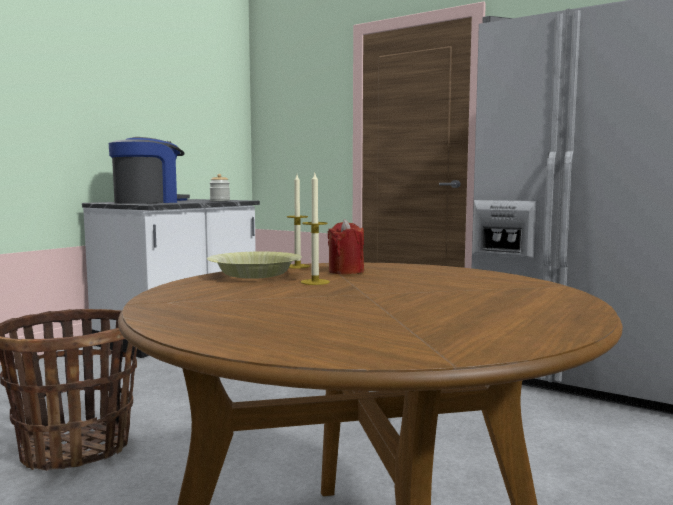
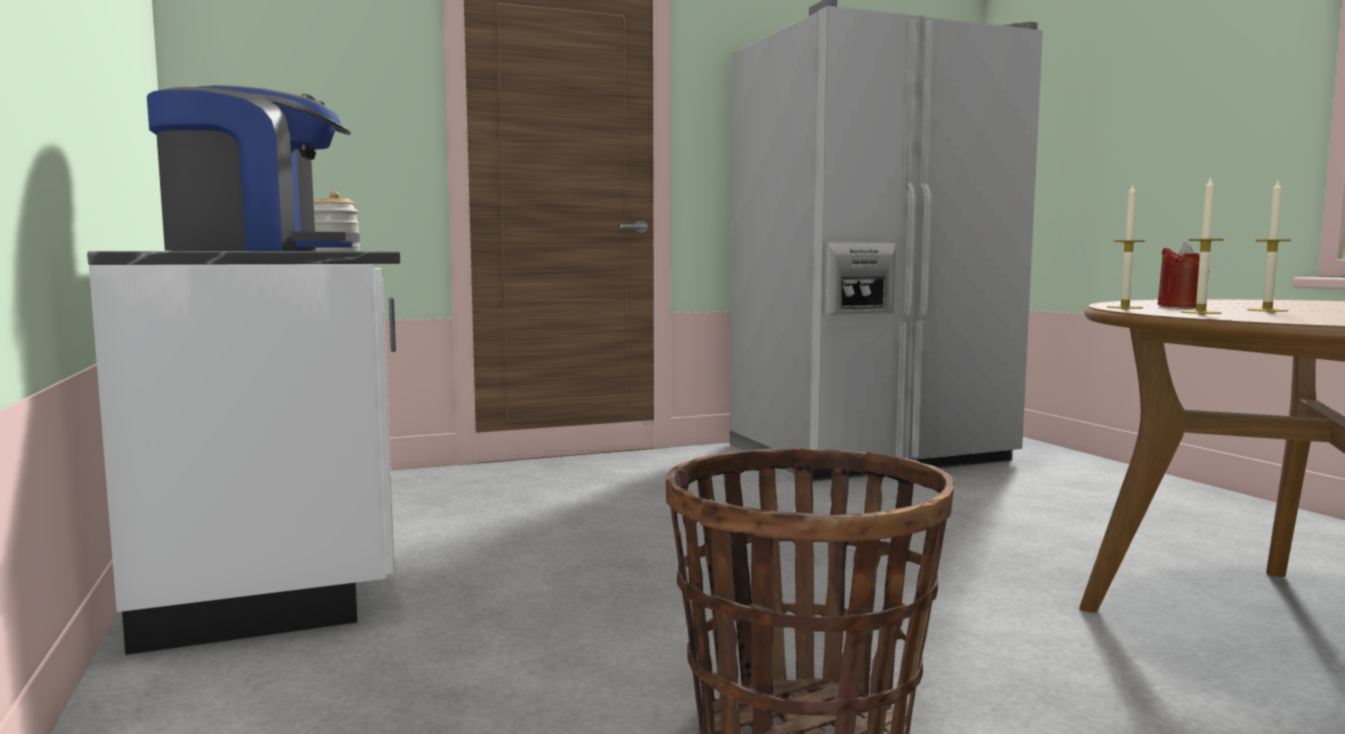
camera: 55 degrees left, 0 degrees up
(149, 202) = (259, 250): coffee machine -> coffee machine turned 90 degrees clockwise
(255, 275) = (1200, 312): yellow bowl -> candle

